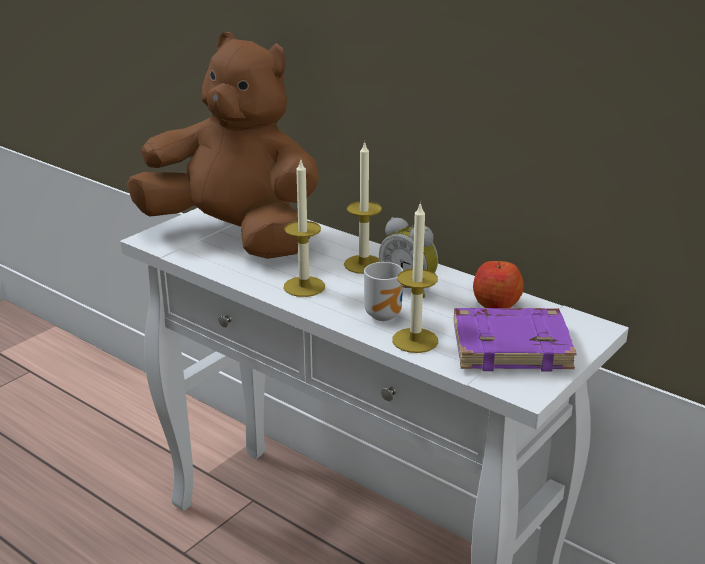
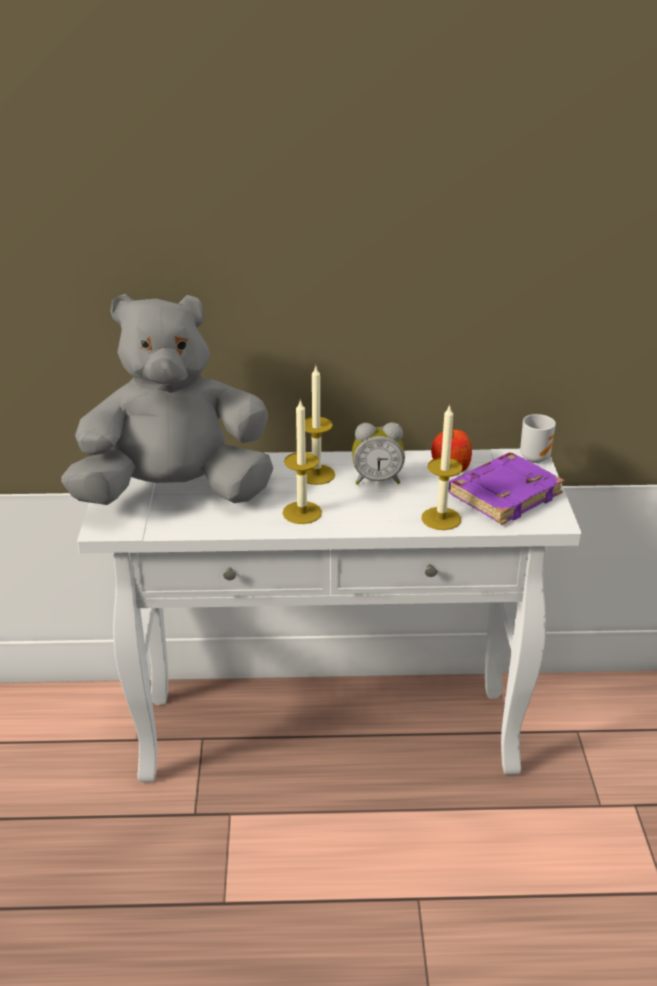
camera: 40 degrees left, 5 degrees up
(235, 236) = (176, 493): brown plush toy -> grey plush toy
(385, 314) = (393, 508): mug -> mug (534, 457)

